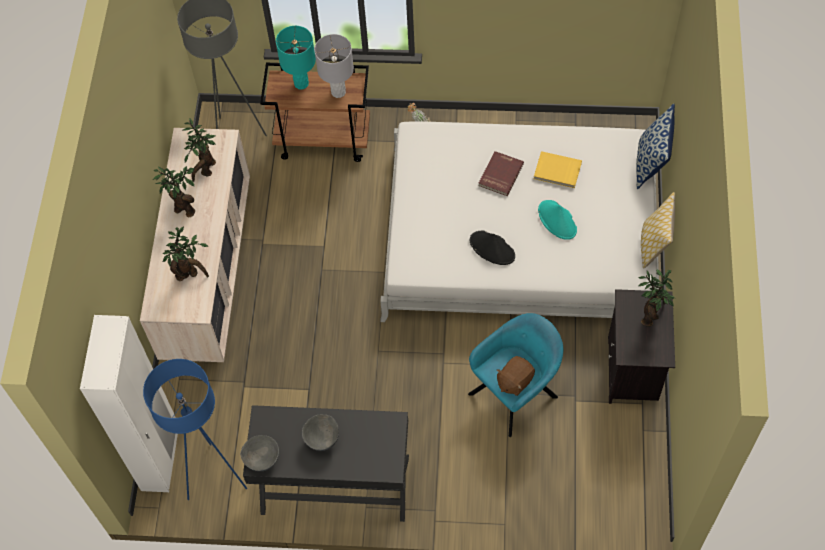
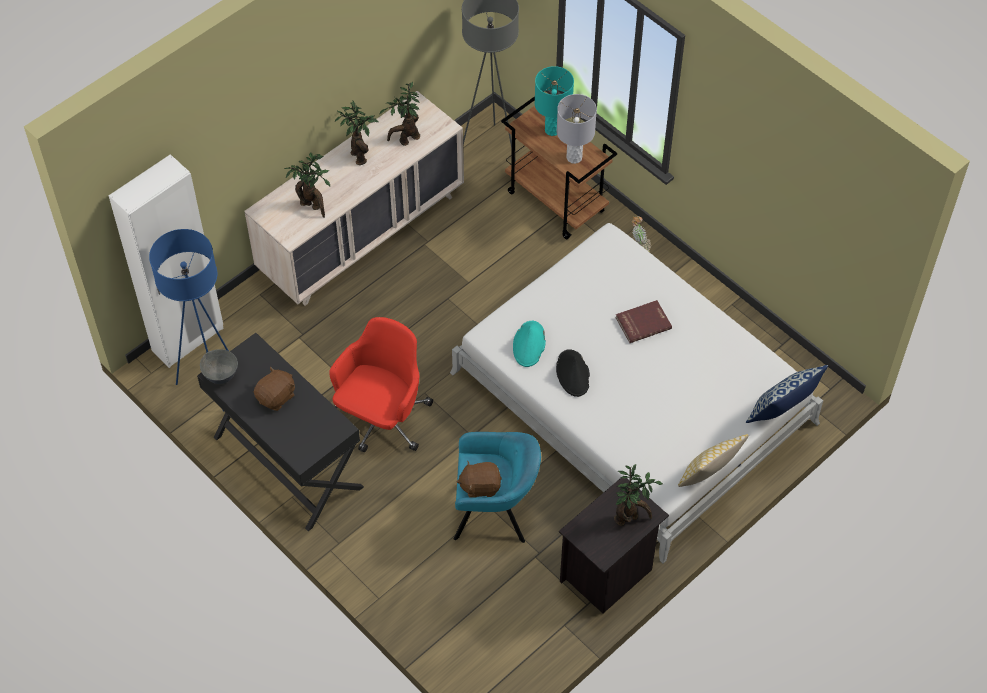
camera: 40 degrees right, 5 degrees down
(322, 440) = (276, 397): grey bowl -> brown plush toy
(369, 395) = (382, 419): none -> red office chair
(557, 171) = (693, 356): yellow book -> none
(557, 220) = (649, 394): turquoise hat -> turquoise hat (529, 344)

